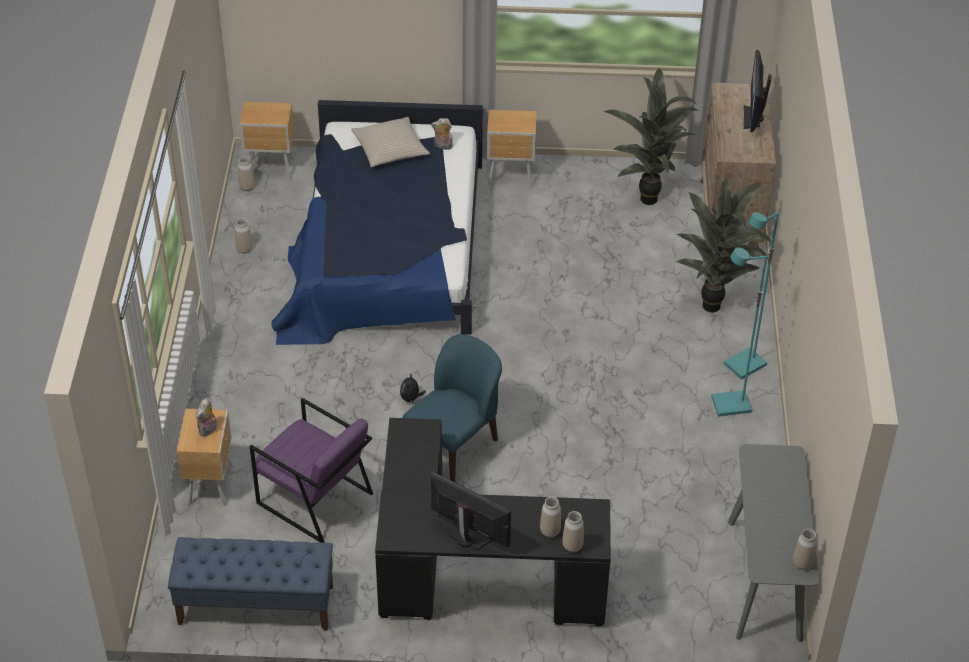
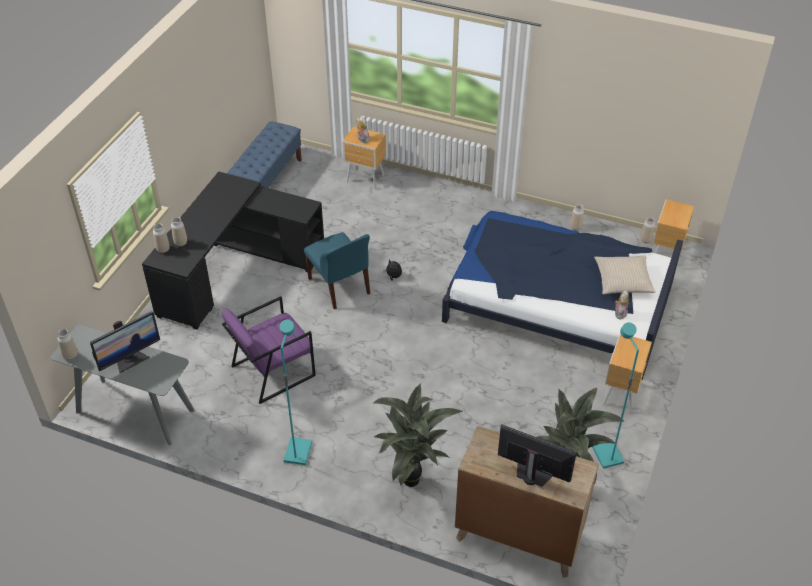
camera: 110 degrees right, 0 degrees up
(314, 499) = (331, 217): purple armchair -> purple armchair (273, 370)
(468, 537) = (201, 208): monitor -> monitor (130, 360)
(745, 366) = (334, 477): turquoise floor lamp -> turquoise floor lamp (606, 454)

